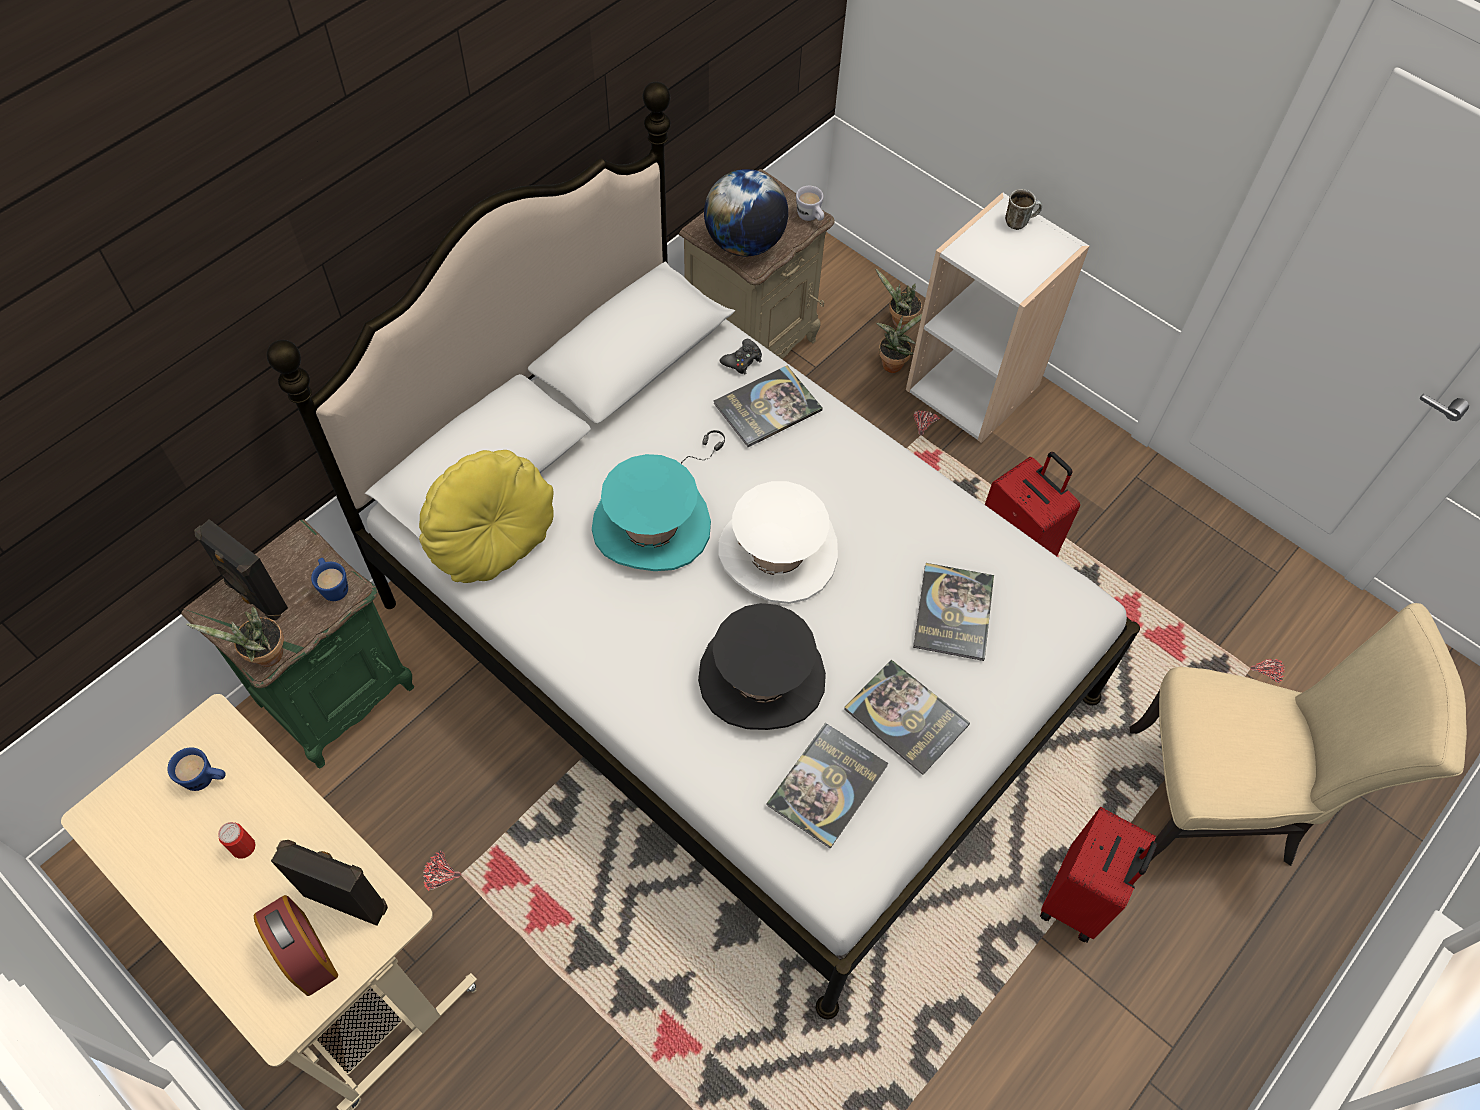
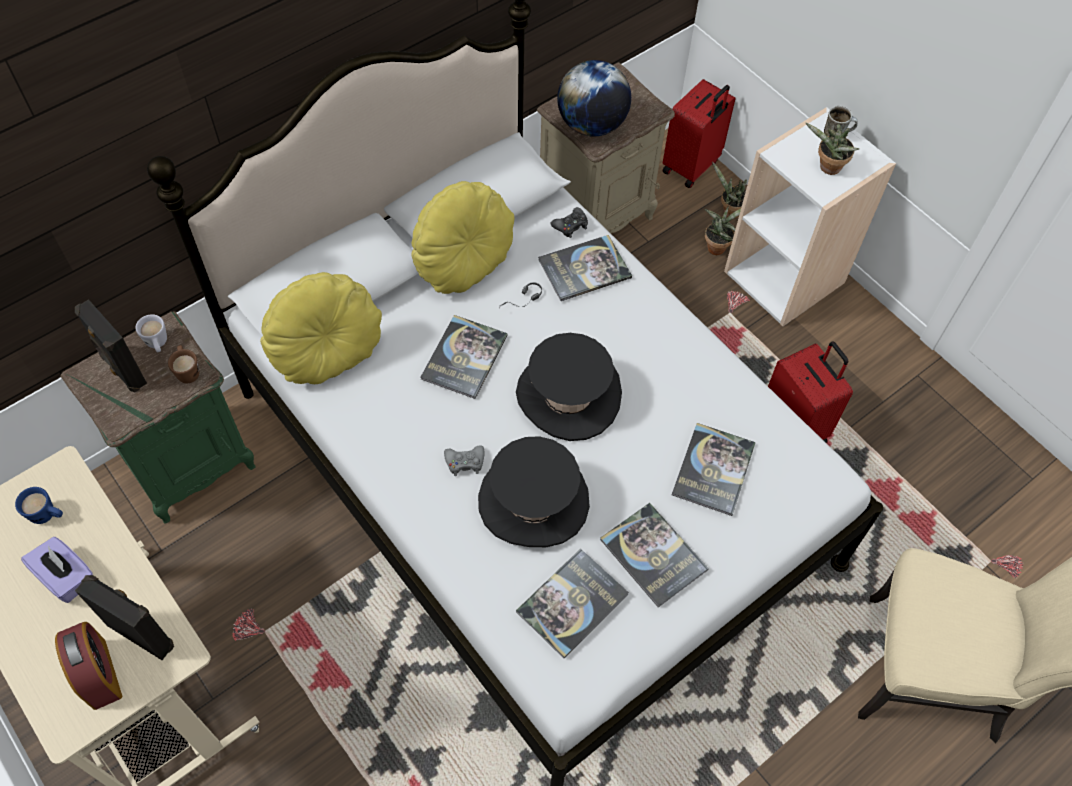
camera: 10 degrees right, 0 degrees up
(243, 847) = (66, 577): can -> purple tissue box
(264, 657) = (120, 422): potted plant -> potted plant (827, 168)
(333, 586) = (187, 371): blue mug -> brown mug
(631, 424) = (464, 268): none -> yellow pillow
(651, 526) = (464, 357): turquoise hat -> book
(675, 645) = (465, 462): none -> grey game controller
(777, 553) = (568, 395): white hat -> black hat
(810, 218) = (653, 109): white mug -> white mug (158, 344)
(1079, 898) = (796, 740): red suitcase -> red suitcase (692, 167)

